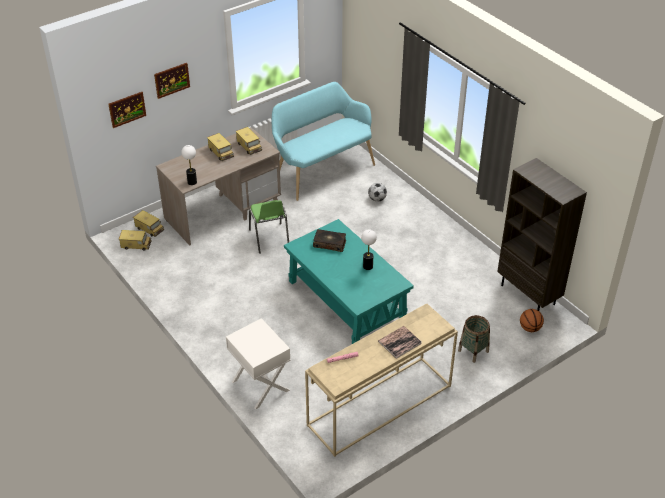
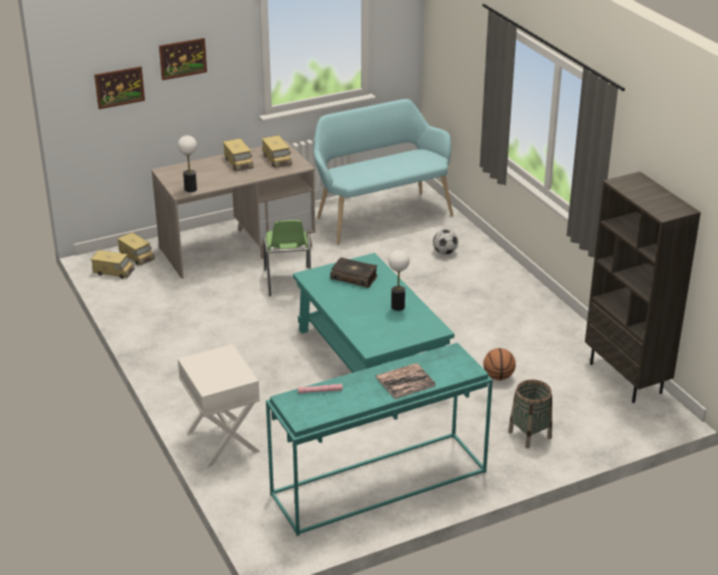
camera: 10 degrees right, 10 degrees down
(380, 406) = (378, 484): beige console table -> turquoise console table
(530, 328) = (618, 417): basketball -> basketball (498, 377)

